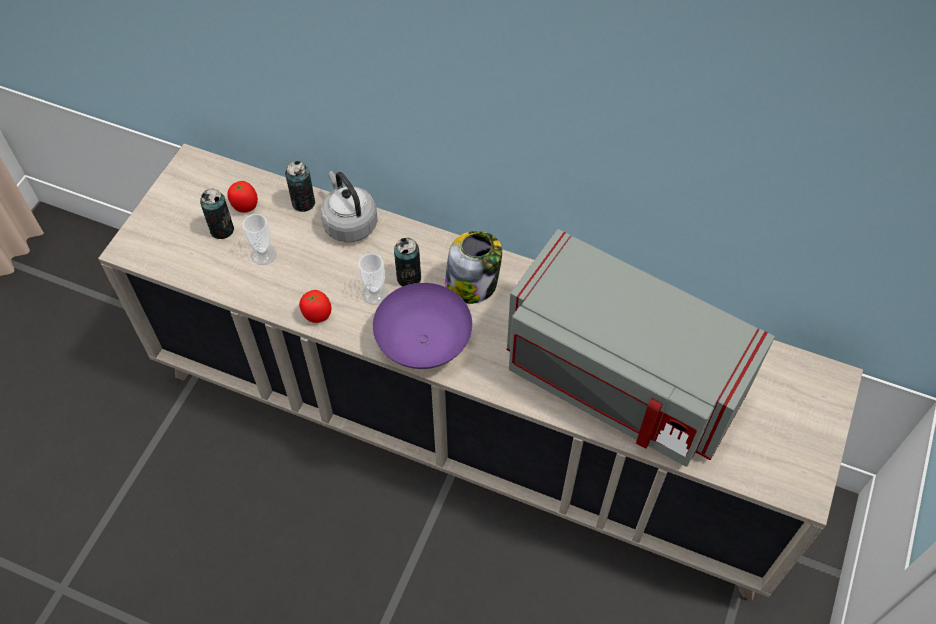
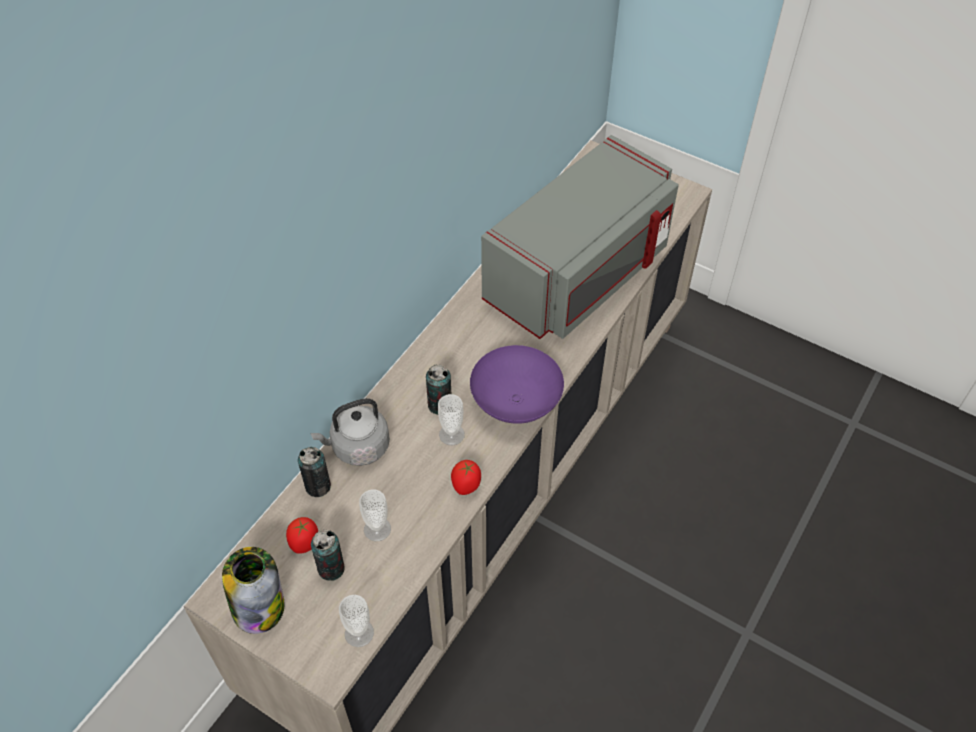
camera: 80 degrees left, 5 degrees down
(162, 261) = (359, 633): none -> cup
(472, 284) = (459, 357): jar -> jar (258, 605)

